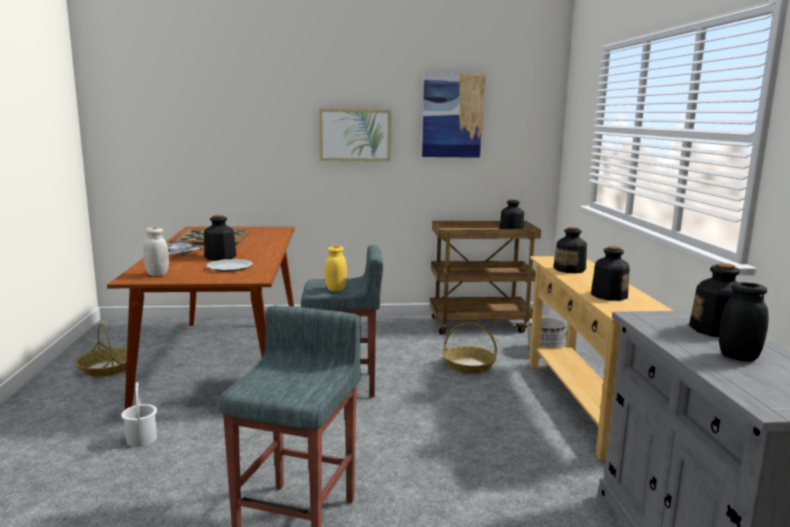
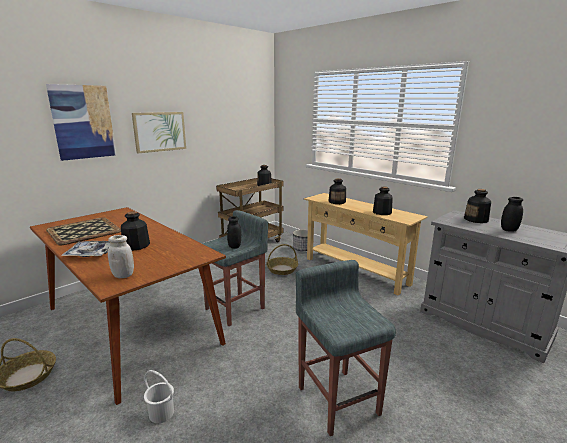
camera: 40 degrees left, 5 degrees up
(230, 267) = (165, 251): plate -> none
(336, 289) = (234, 246): yellow jar -> black jar
(452, 116) = (219, 114): picture -> picture (83, 122)

